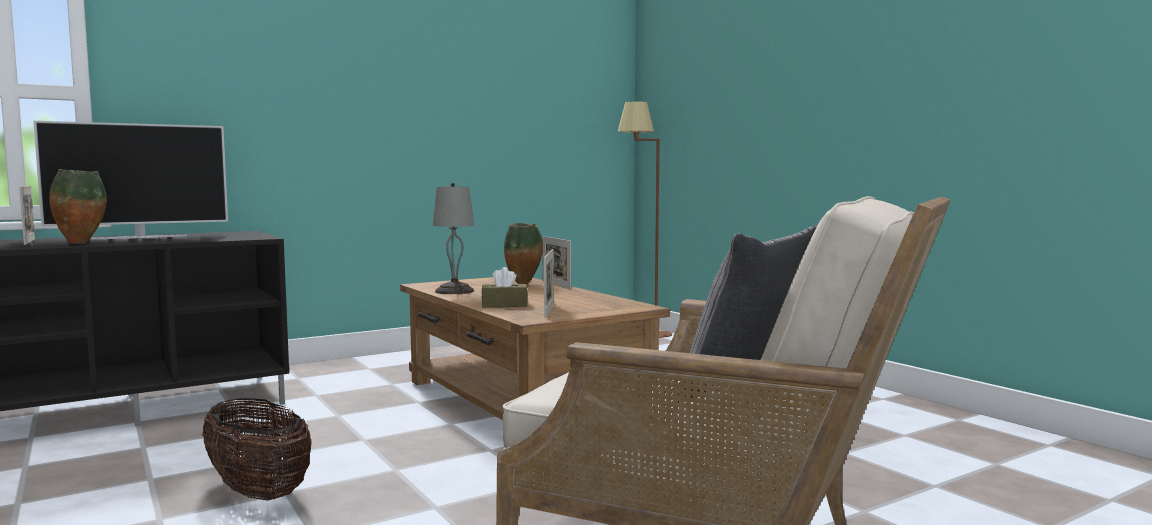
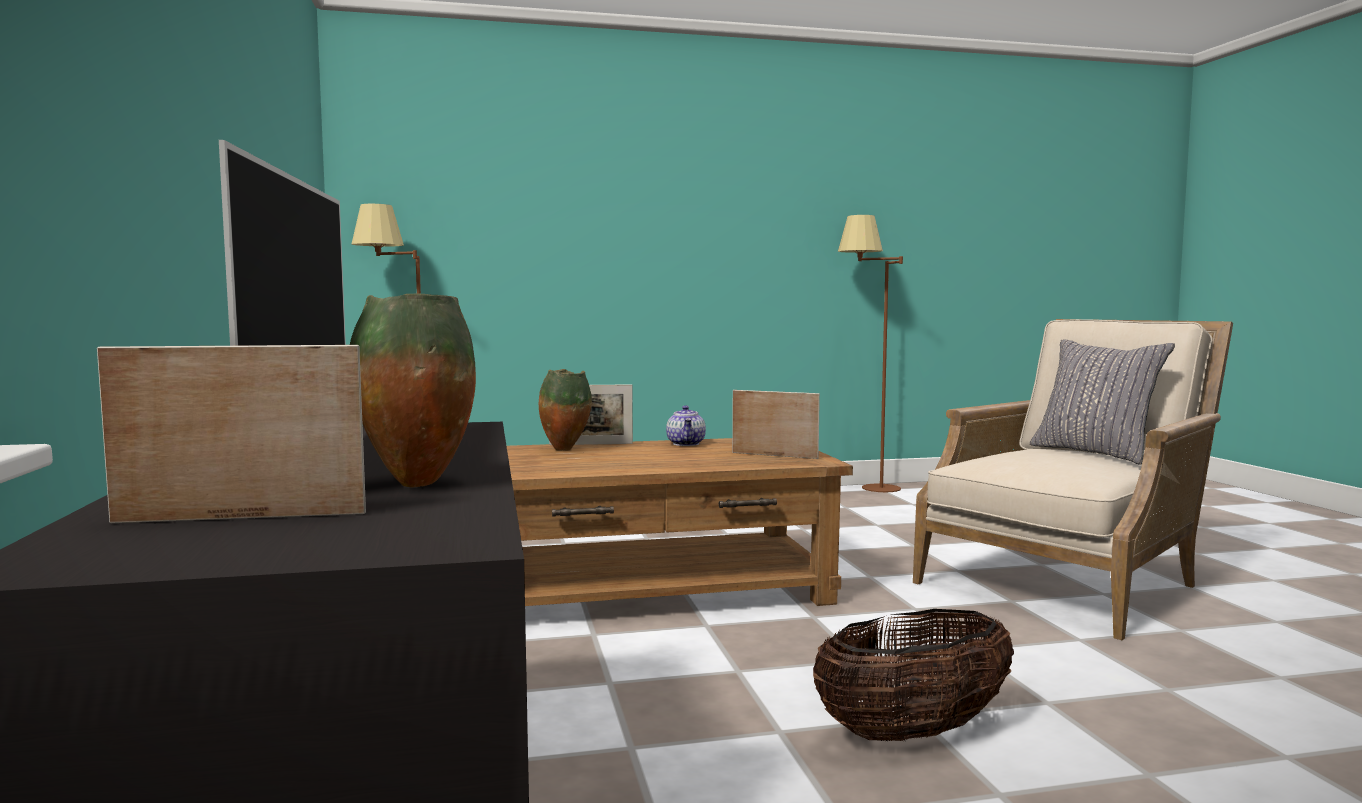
camera: 70 degrees left, 0 degrees up
(454, 291) = (583, 468): grey table lamp -> none
(504, 305) = (721, 462): brown tissue box -> none
(584, 296) = (686, 444): none -> teapot
(1026, 438) = (868, 490): none -> brown floor lamp

